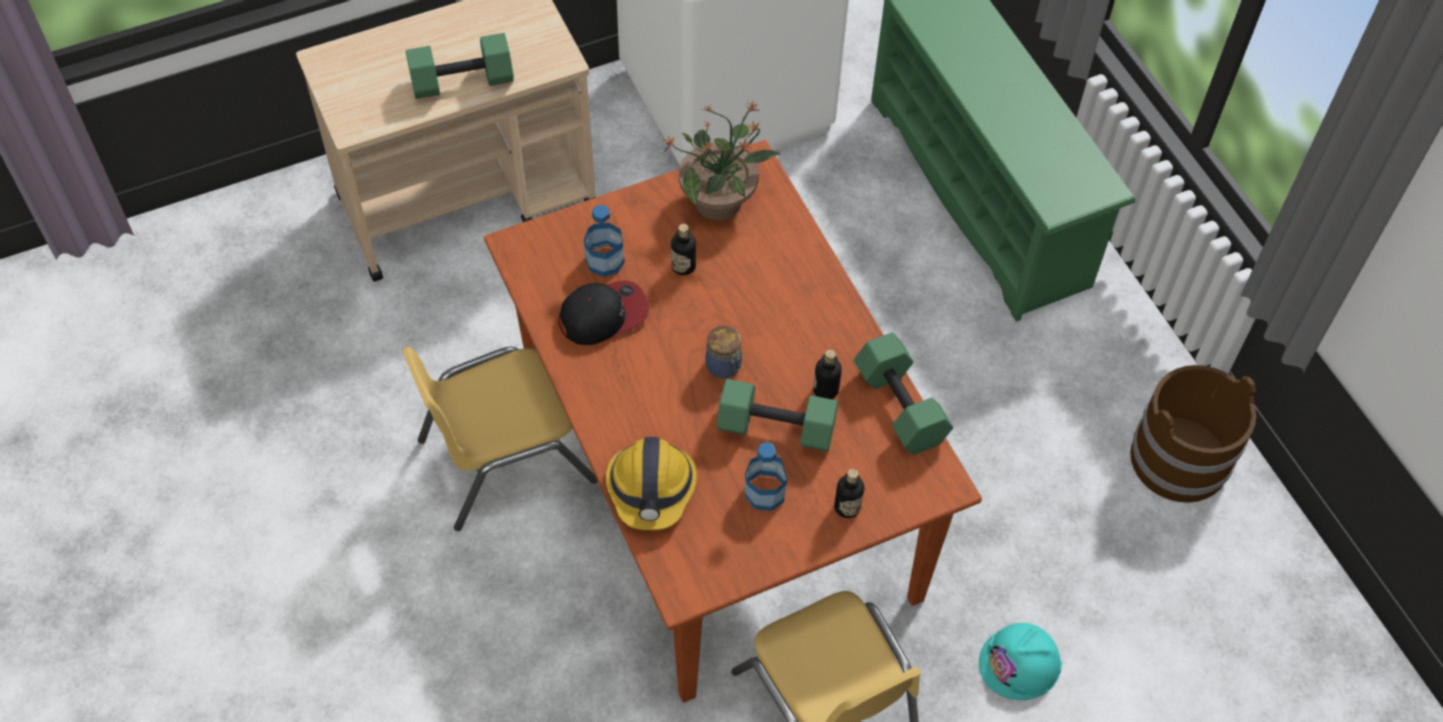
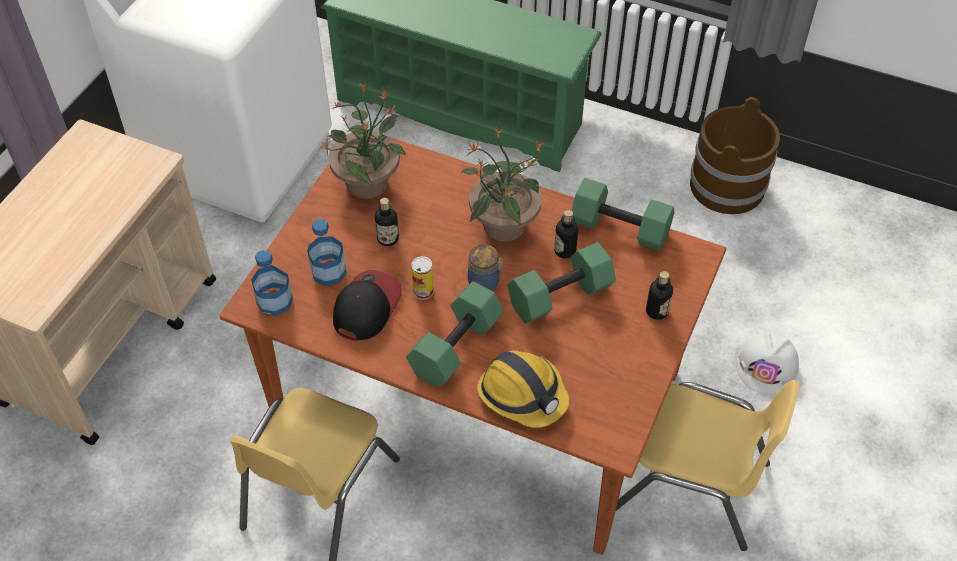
camera: 40 degrees left, 5 degrees down
(463, 80) = (91, 220): green dumbbell -> green dumbbell (455, 345)
(664, 336) = (423, 291): none -> can
(765, 492) = (598, 341): bottle -> bottle (274, 301)
(795, 327) = (503, 226): none -> potted plant
(1020, 663) = (767, 366): turquoise hard hat -> white hard hat

